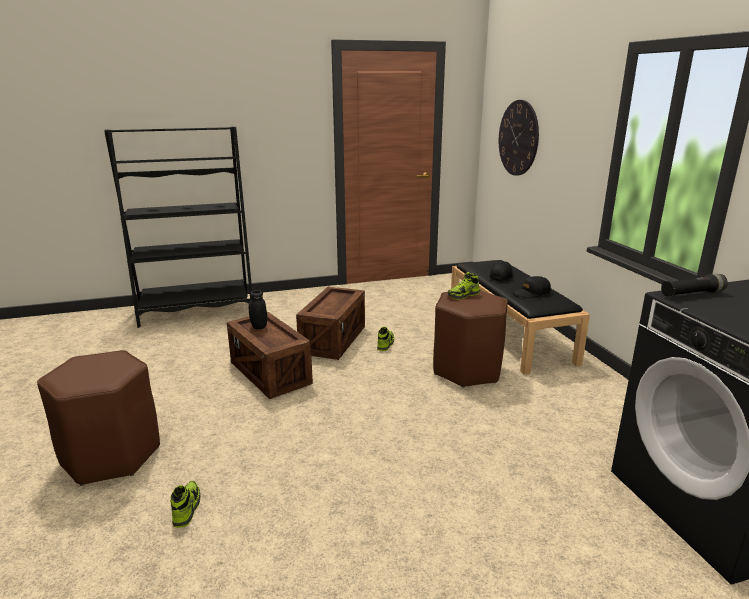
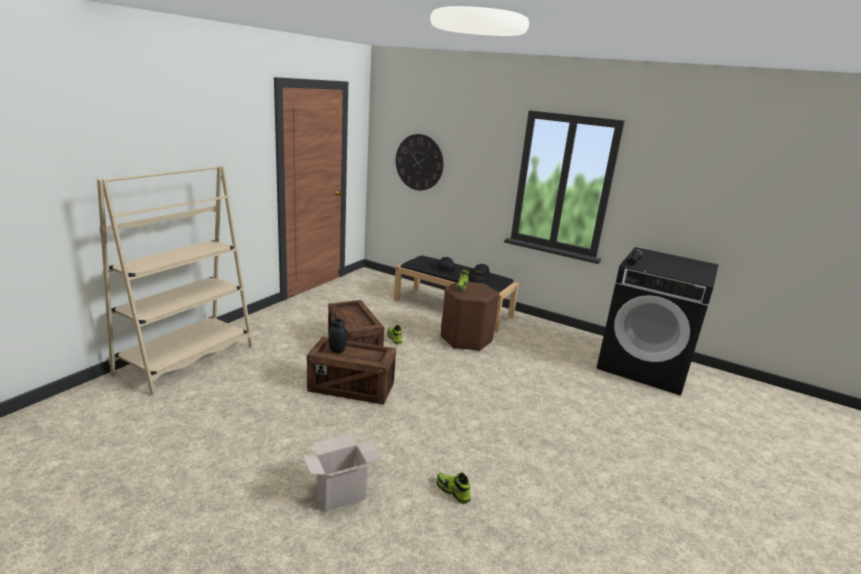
camera: 45 degrees left, 0 degrees up
(112, 455) = (342, 493): brown stool -> cardboard box
(196, 311) = (187, 360): black bookcase -> beige bookcase

